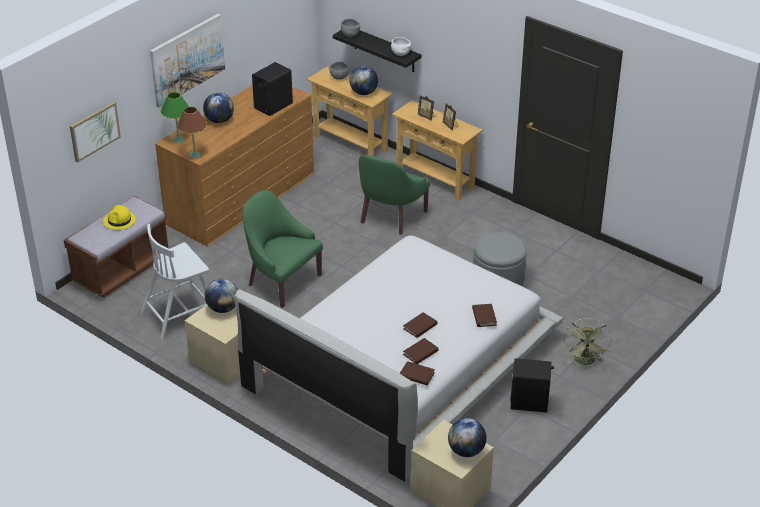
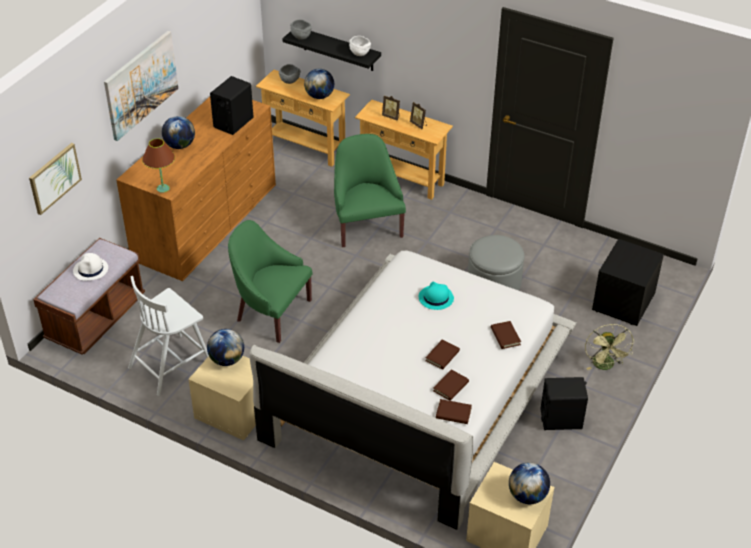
camera: 10 degrees left, 5 degrees up
(119, 221) = (91, 270): yellow hat -> white hat
(178, 140) = (141, 172): green table lamp -> none
(390, 216) = (366, 225): green armchair -> green armchair turned 150 degrees clockwise
(428, 277) = (435, 298): none -> turquoise hat
(620, 309) = (624, 302): none -> black nightstand

